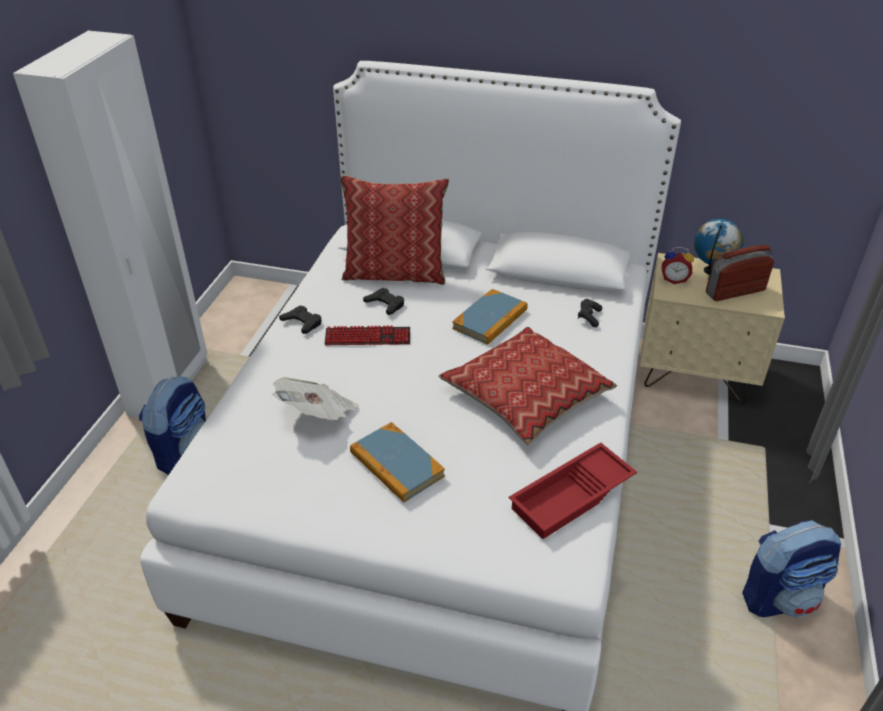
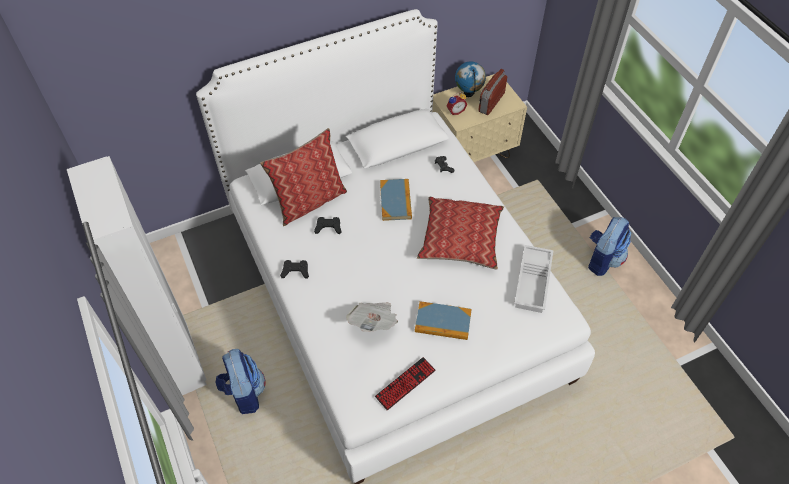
camera: 40 degrees left, 15 degrees up
(367, 337) = (344, 256): keyboard -> keyboard (405, 384)
(572, 497) = (534, 282): red tray -> white tray

